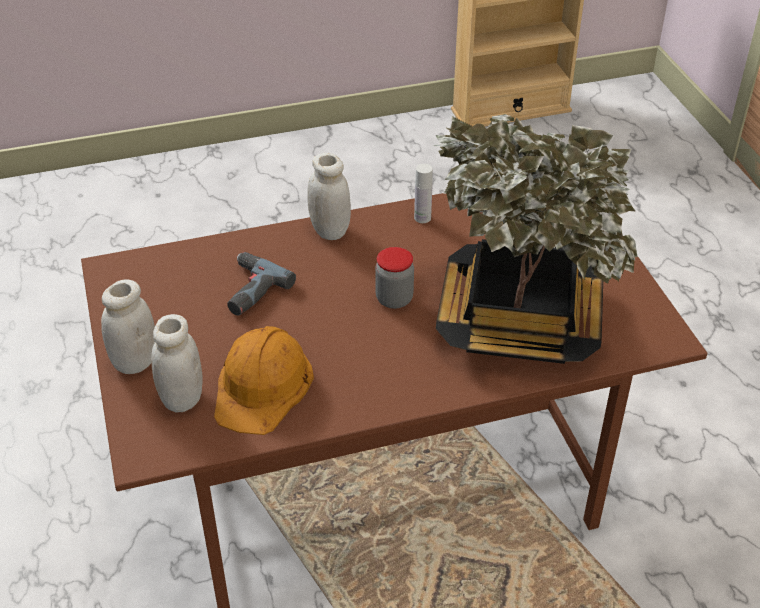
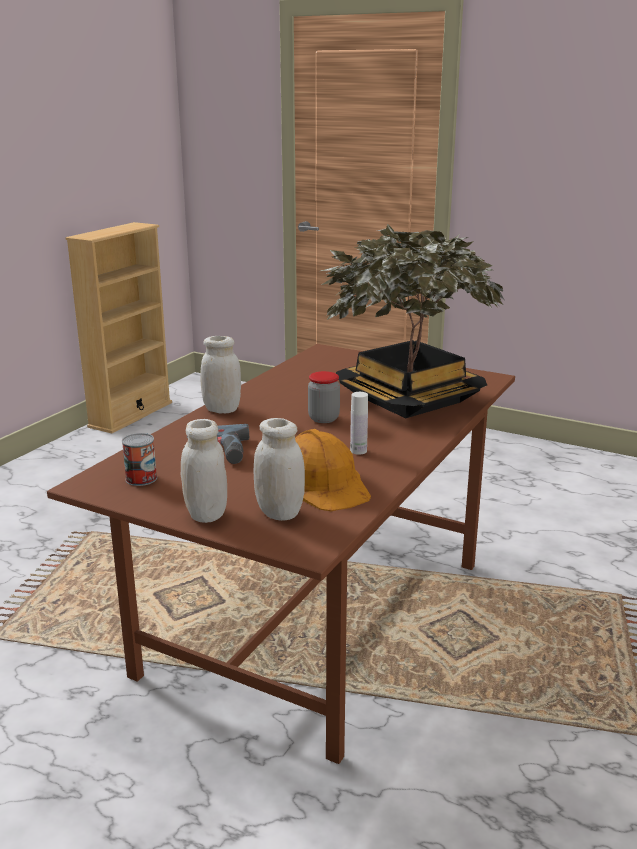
camera: 45 degrees left, 20 degrees down
(151, 287) = (141, 478): none -> can
(422, 218) = (270, 385): white bottle -> white bottle (358, 451)

